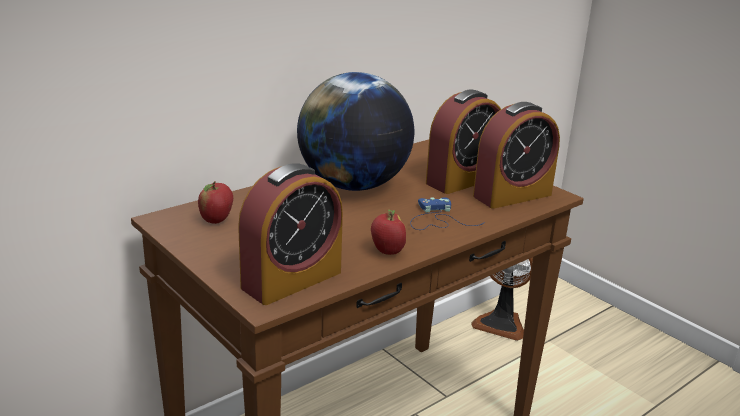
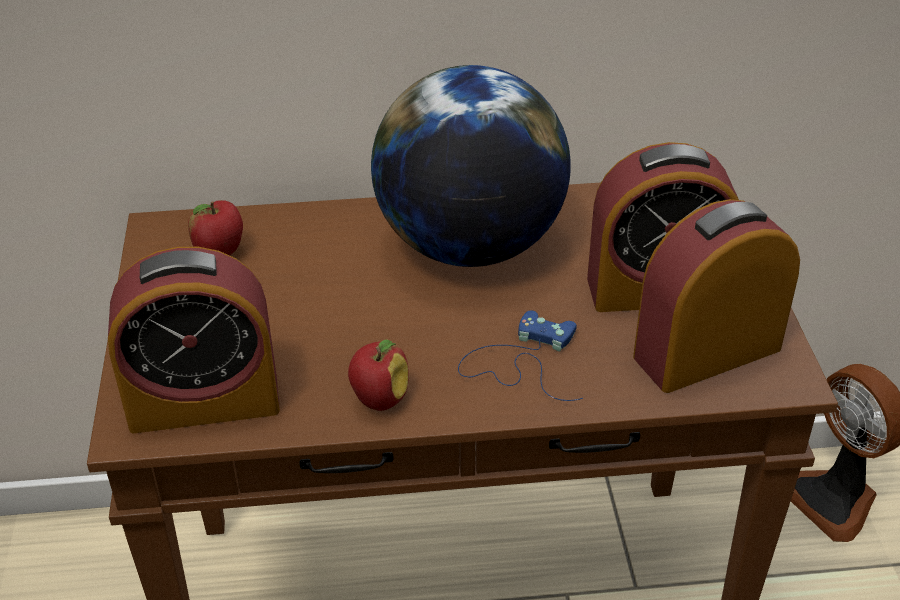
camera: 35 degrees right, 15 degrees up
(512, 195) = (707, 352): alarm clock -> alarm clock turned 150 degrees clockwise

